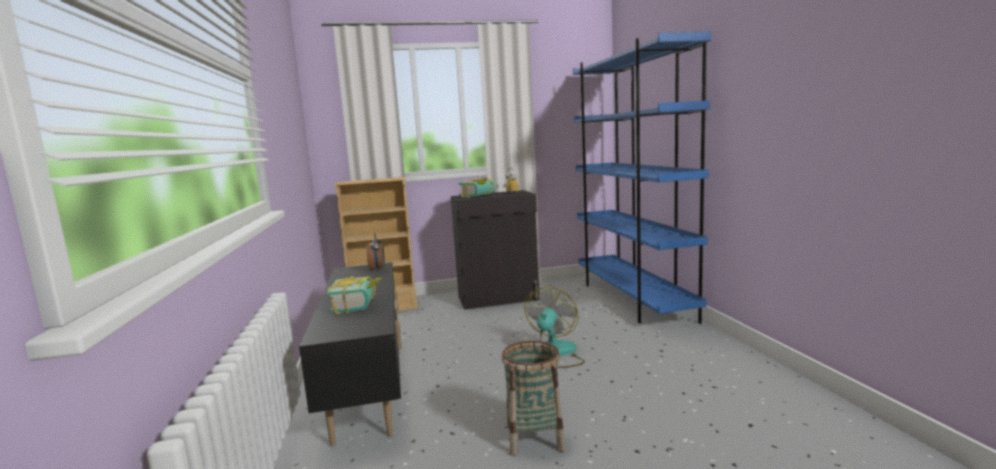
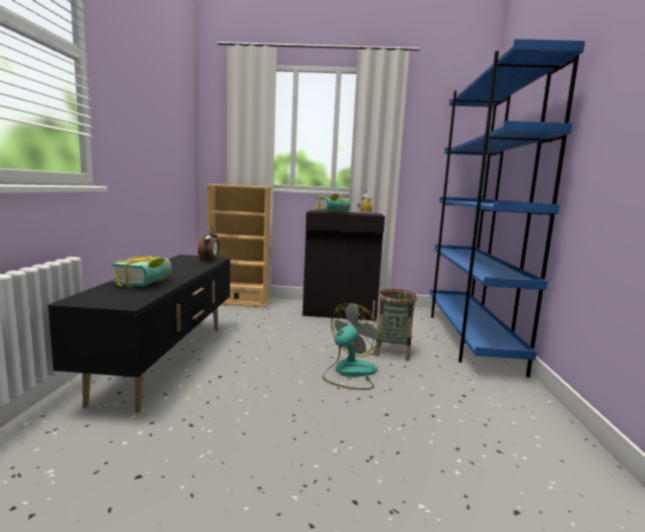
camera: 15 degrees right, 0 degrees up
(535, 438) = (261, 453): basket -> basket (392, 352)

